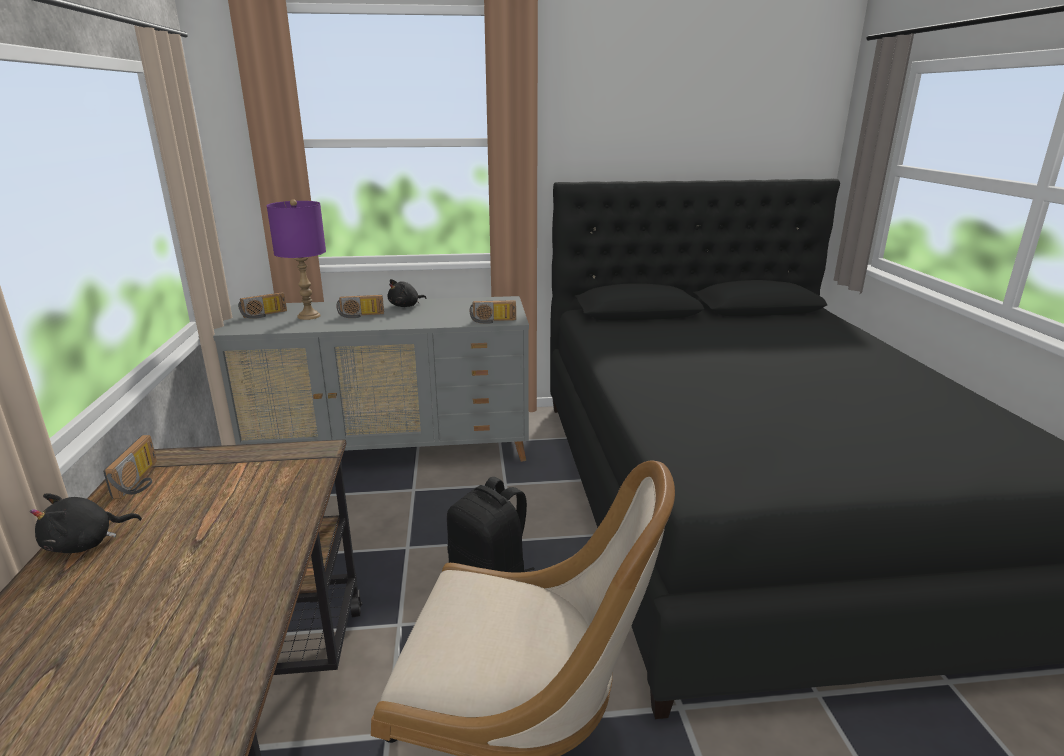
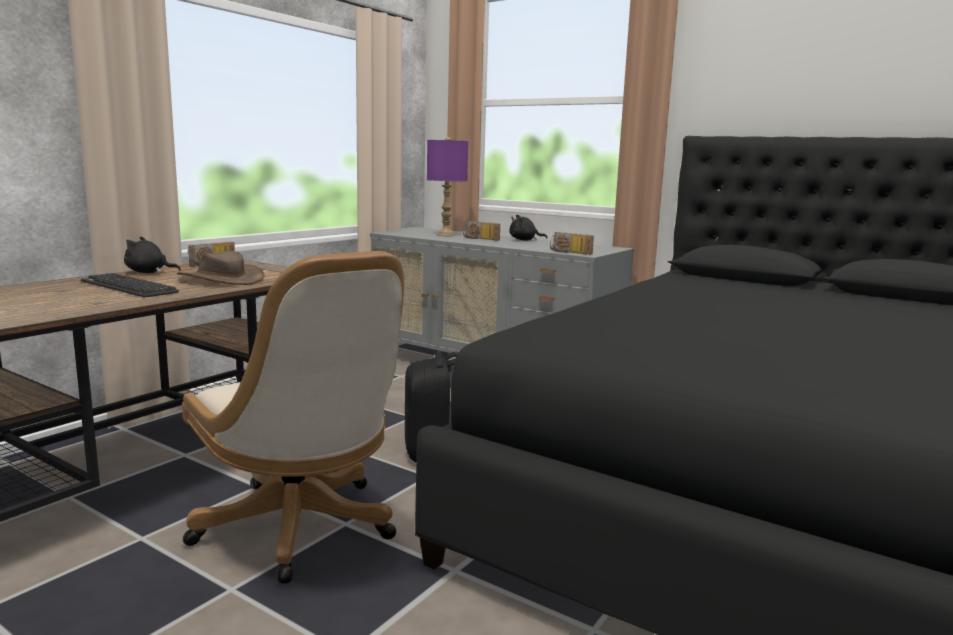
camera: 40 degrees right, 10 degrees down
(147, 597) = (128, 287): none -> keyboard
(233, 511) = (221, 279): none -> brown hat
(264, 315) = (421, 231): radio -> none

